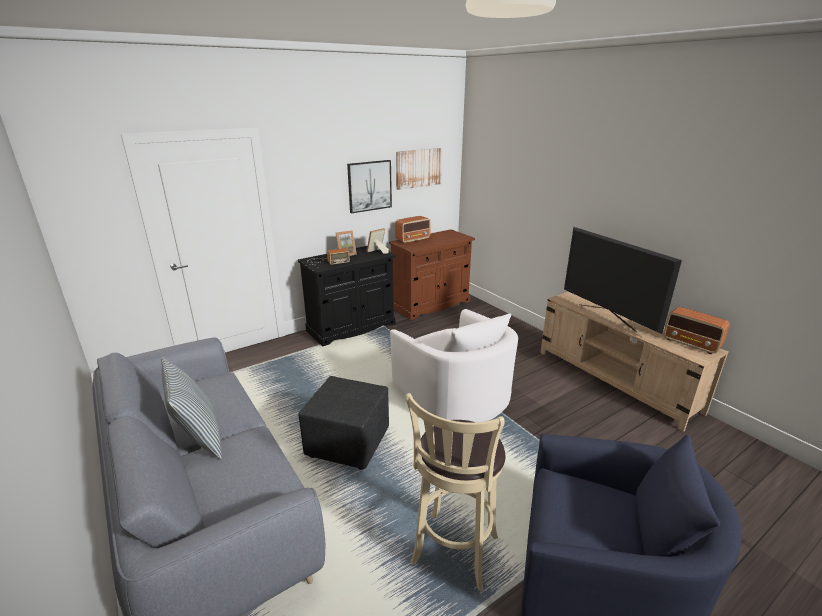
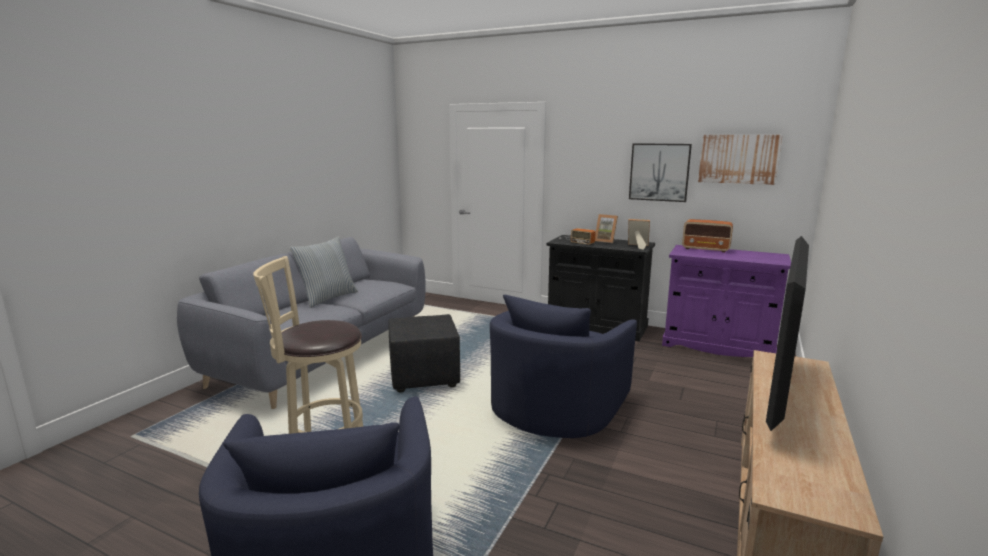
camera: 60 degrees right, 10 degrees down
(431, 304) = (718, 346): brown cabinet -> purple cabinet
(454, 394) = (556, 405): white armchair -> blue armchair
(691, 344) = (828, 484): radio -> none

